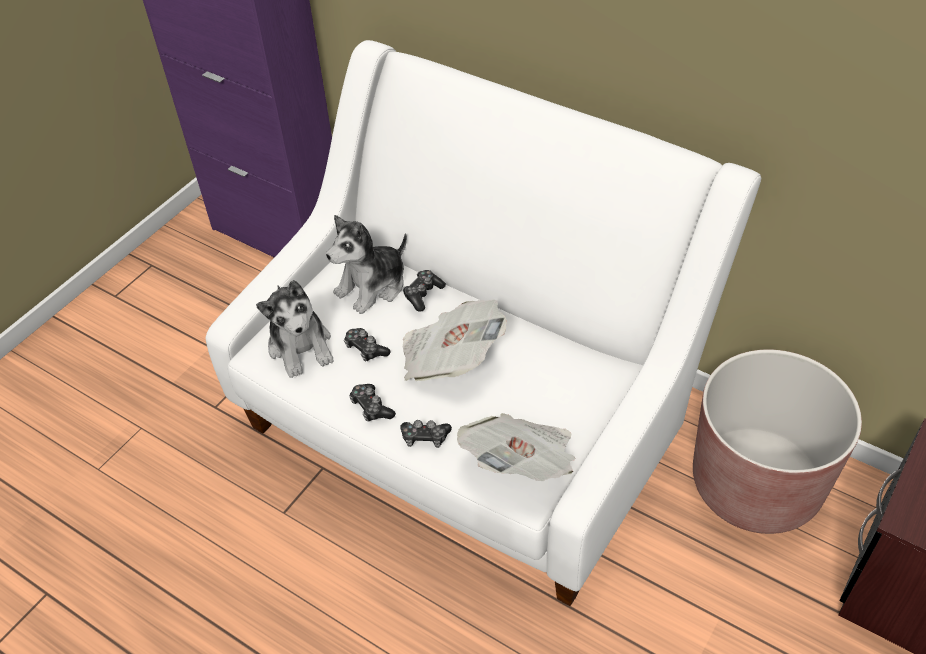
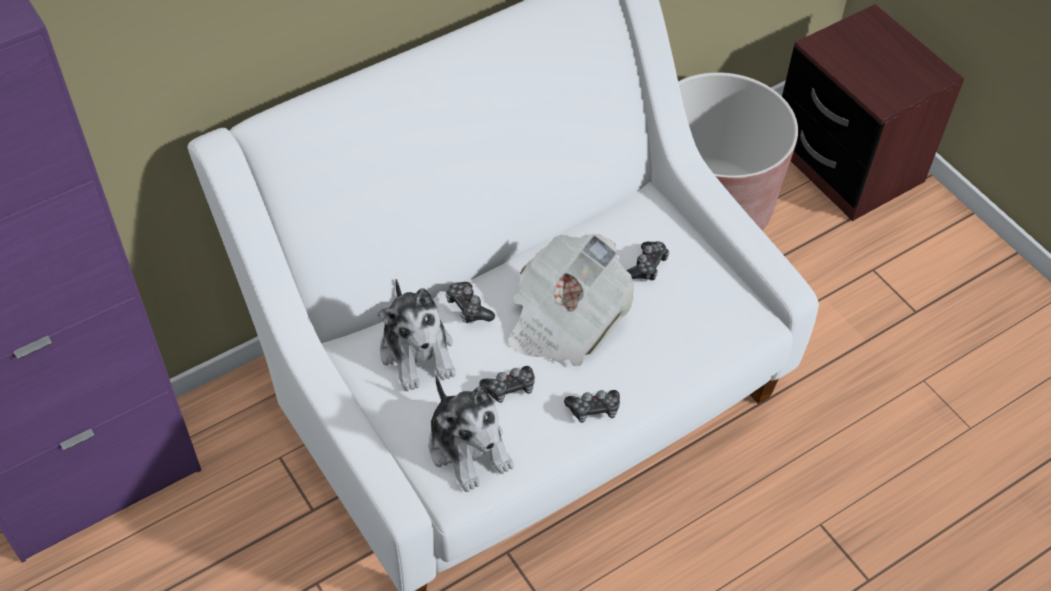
camera: 70 degrees left, 5 degrees up
(301, 346) = (469, 448): plush toy -> plush toy turned 60 degrees clockwise
(425, 438) = (656, 377): game controller -> game controller (647, 266)
(521, 463) = (723, 314): newspaper -> none

